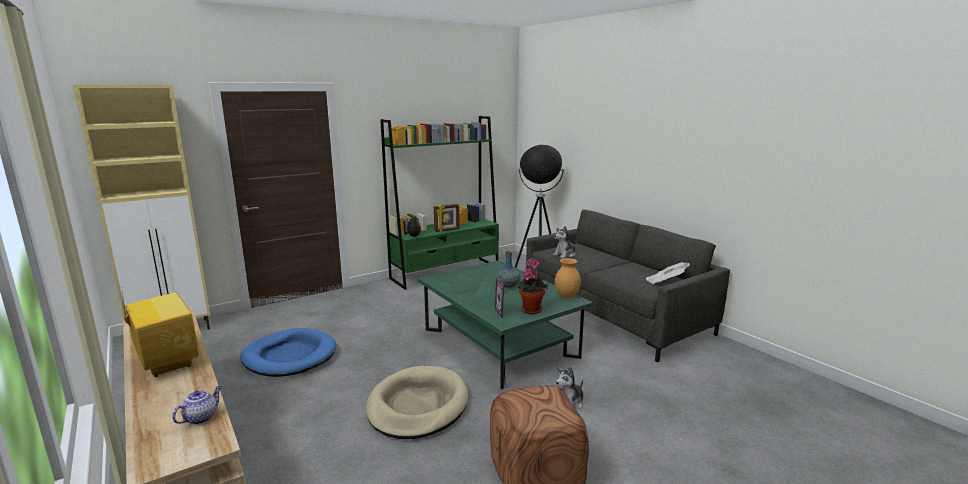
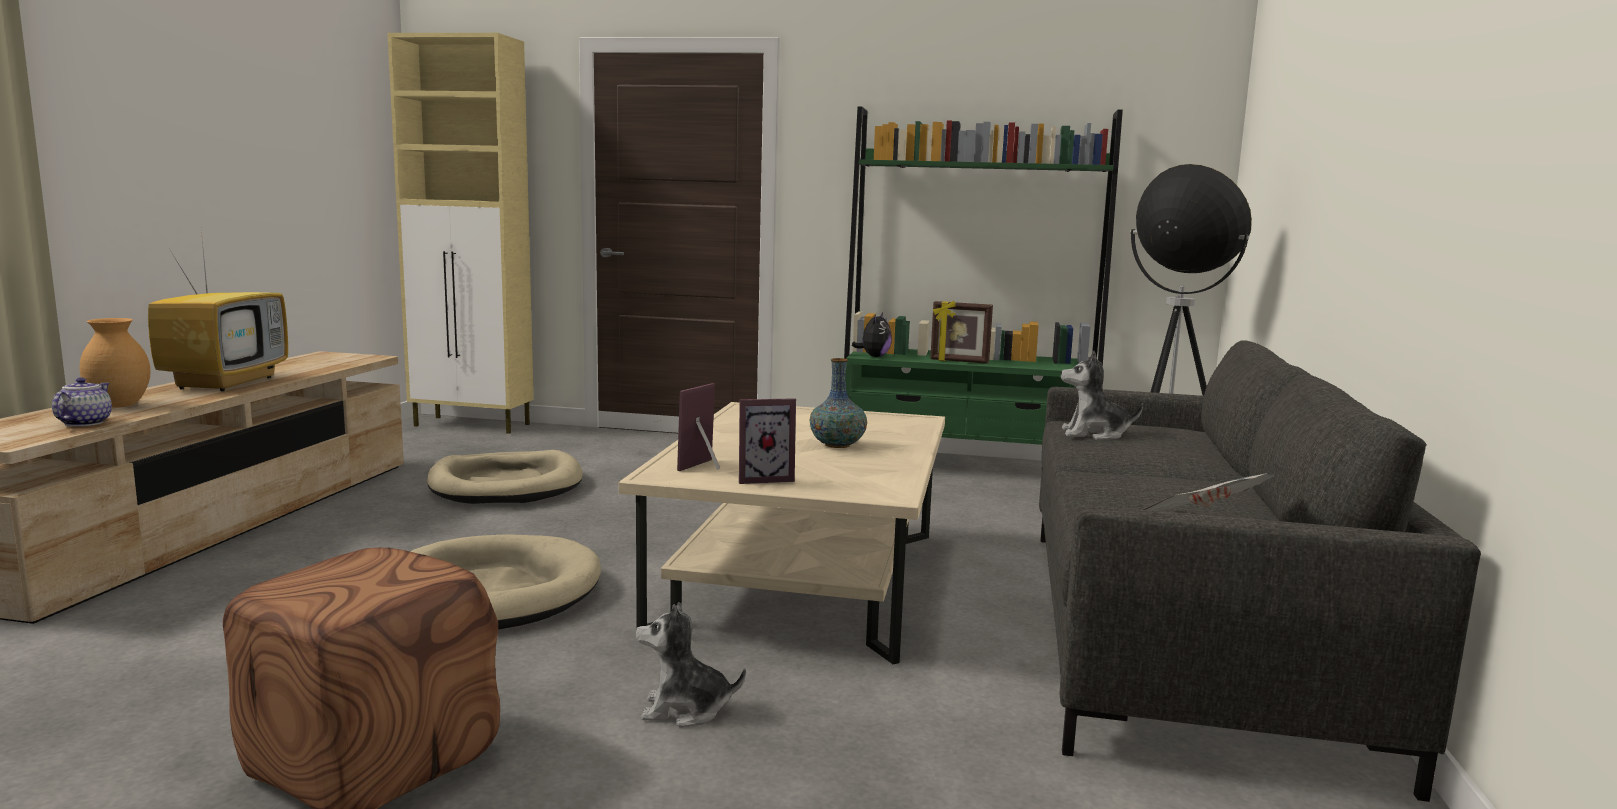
camera: 45 degrees right, 5 degrees down
(201, 417) = (85, 423): teapot -> teapot turned 75 degrees counterclockwise
(289, 356) = (506, 485): blue dog bed -> beige dog bed
(499, 343) = (802, 579): green coffee table -> beige coffee table
(531, 309) = (763, 478): potted plant -> picture frame
(567, 296) = (892, 485): brown vase -> brown vase (119, 406)

